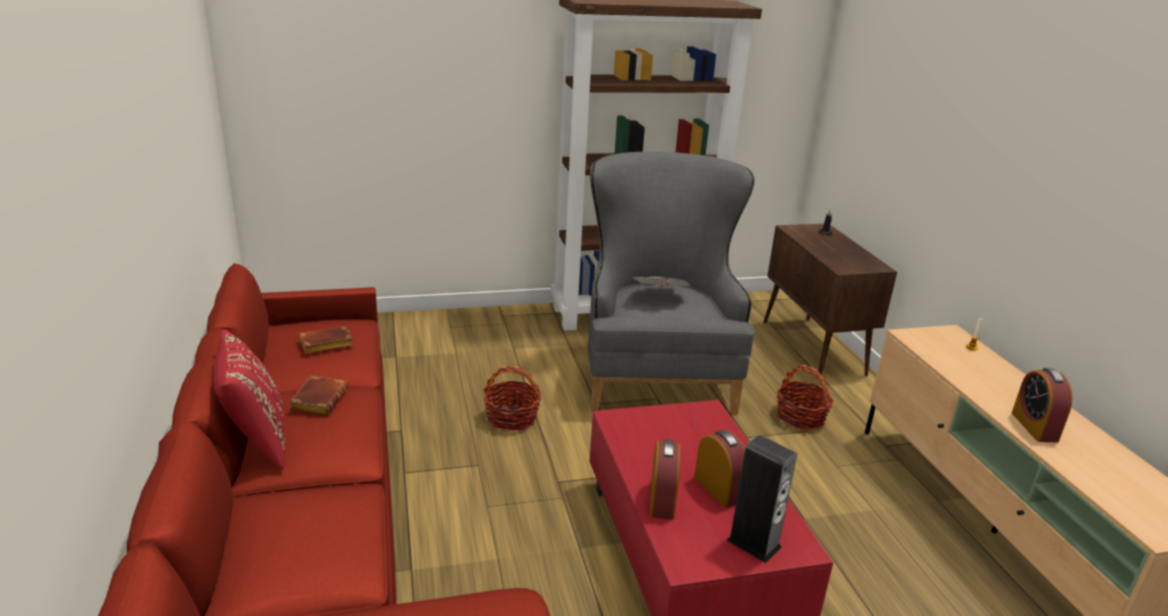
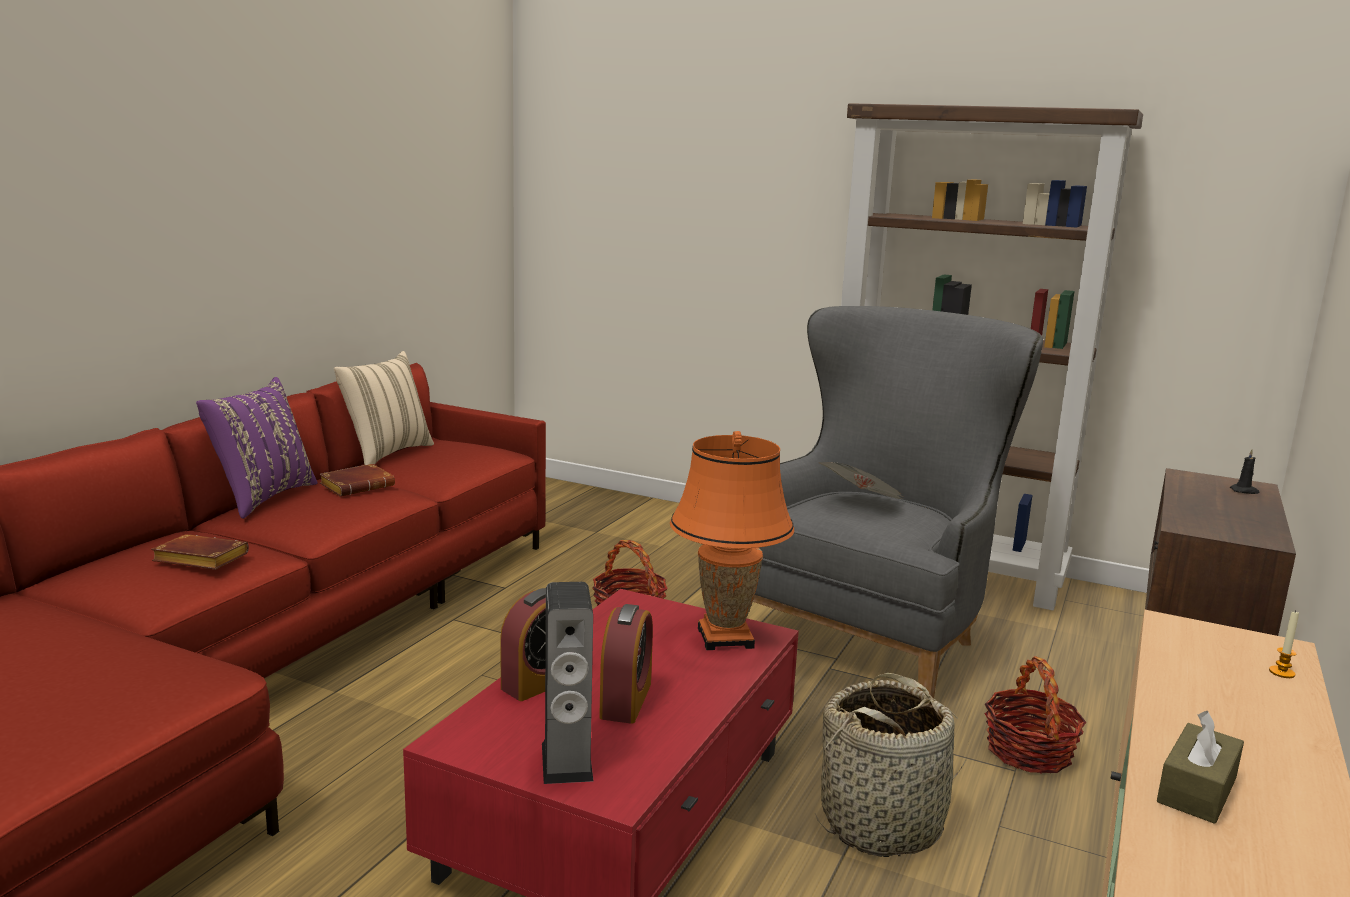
camera: 40 degrees right, 10 degrees down
(256, 442) = (262, 498): red pillow -> purple pillow
(266, 356) = (386, 453): none -> beige pillow
(325, 345) = (441, 456): brown book -> brown book (197, 560)
(697, 422) = (725, 638): none -> orange table lamp
(797, 491) = (882, 823): none -> basket
(1034, 427) = (1197, 790): alarm clock -> brown tissue box

